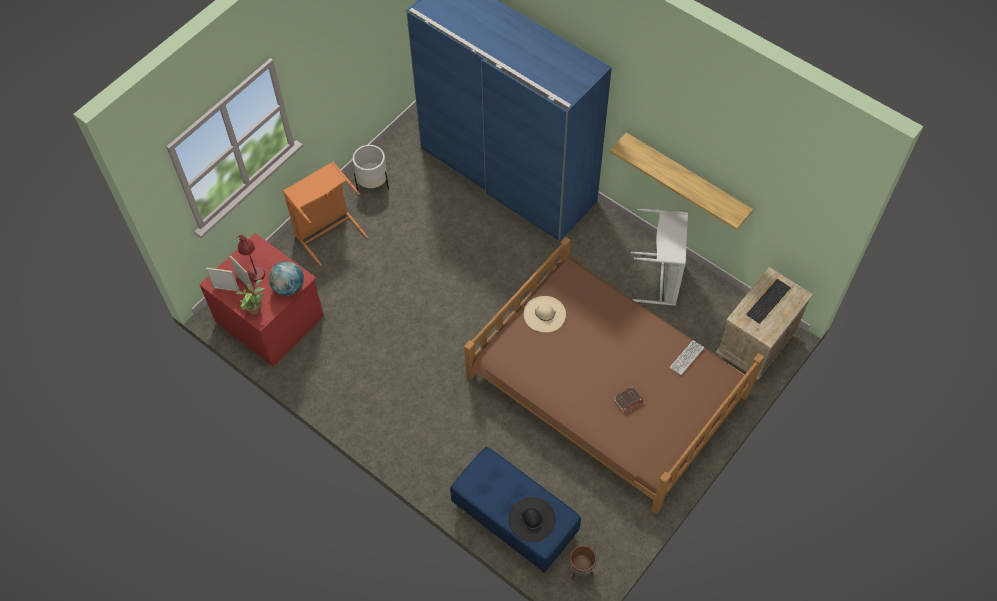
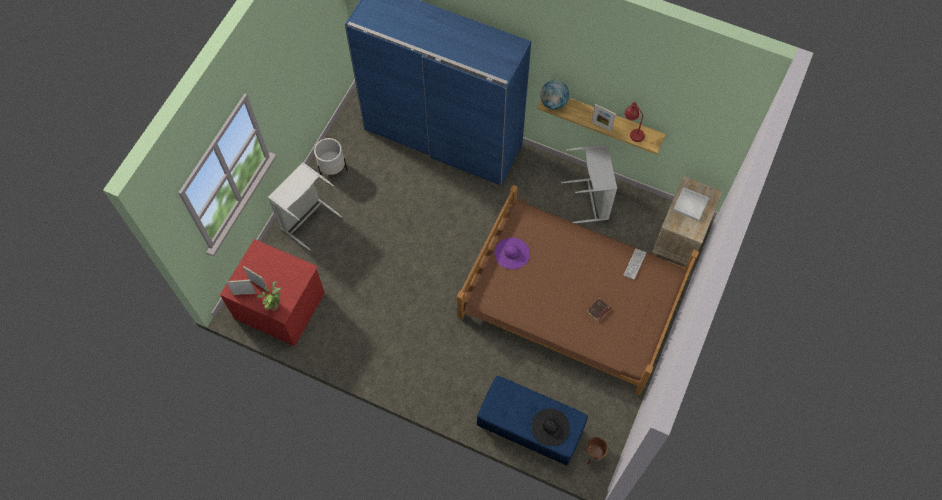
camera: 15 degrees left, 5 degrees up
(253, 268) = (262, 270): red table lamp -> red table lamp (632, 131)
(288, 287) = (297, 280): globe -> globe (553, 103)
(327, 231) = (306, 219): orange laundry basket -> grey laundry basket
(544, 314) = (512, 253): beige hat -> purple hat
(678, 185) = (601, 126): none -> picture frame
(769, 302) = (690, 205): keyboard -> white tray

